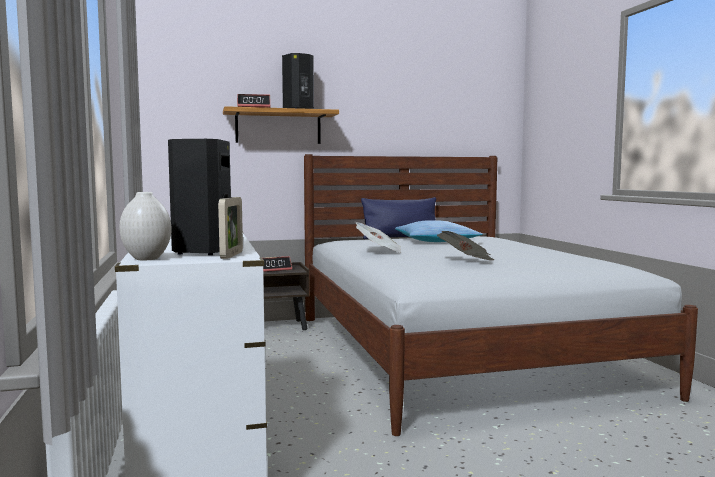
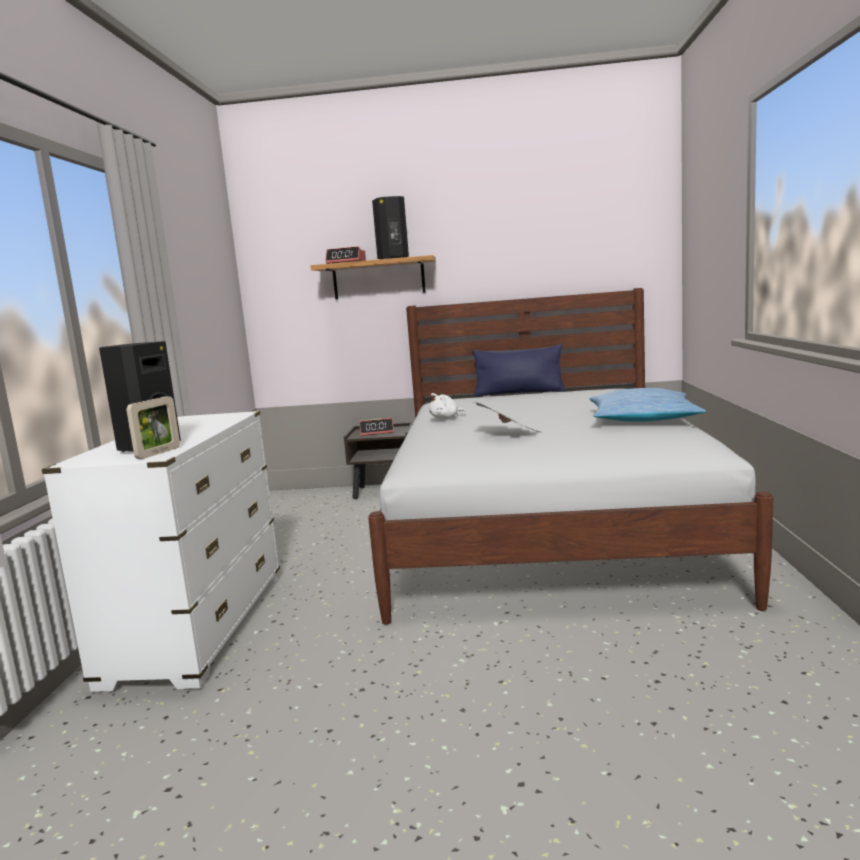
camera: 20 degrees right, 5 degrees up
(146, 258) = (85, 458): white vase -> none
(379, 251) = (446, 418): newspaper -> white plush toy
(436, 241) = (537, 401): pillow -> pillow (642, 419)

